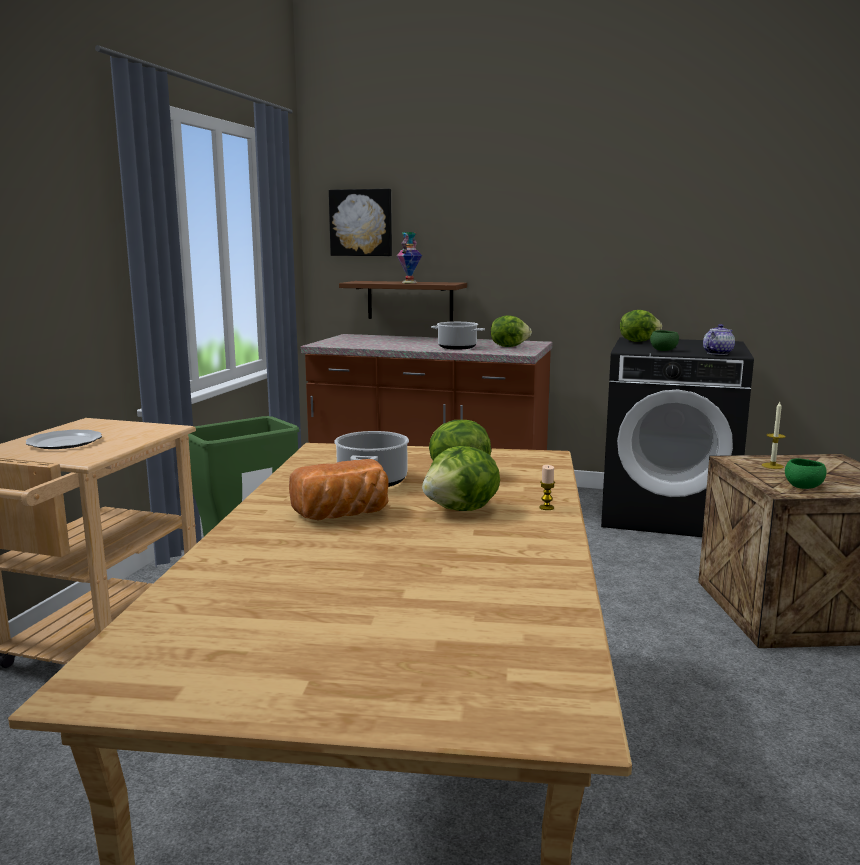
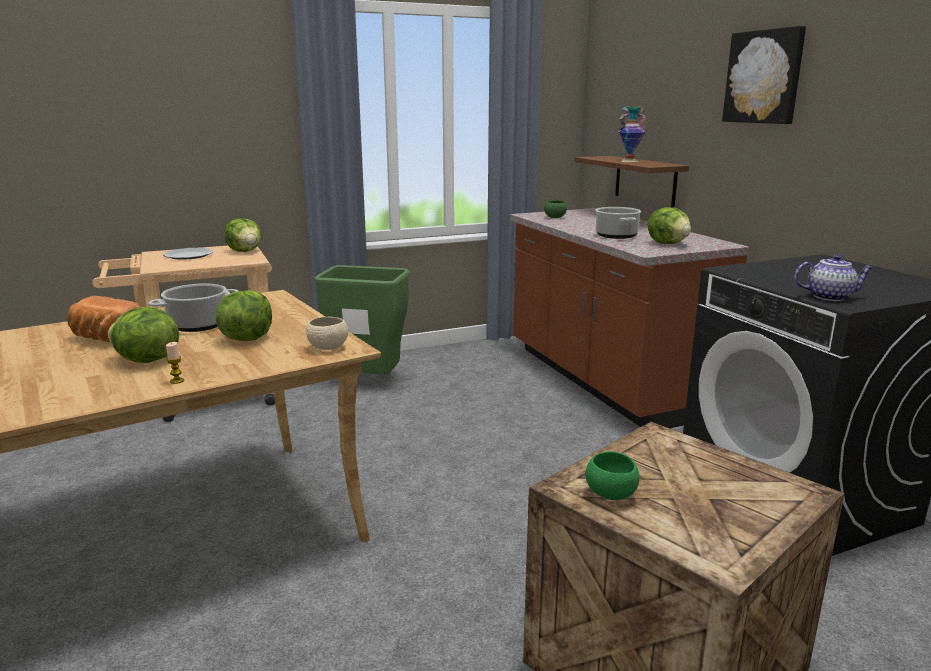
camera: 50 degrees right, 5 degrees up
(361, 223) = (619, 96): picture -> picture (764, 77)
(535, 459) = (328, 348): none -> beige bowl
(638, 341) = (811, 263): lettuce -> lettuce (245, 251)
(663, 350) = (777, 278): green bowl -> green bowl (555, 217)
(772, 466) = (674, 461): candle -> none

